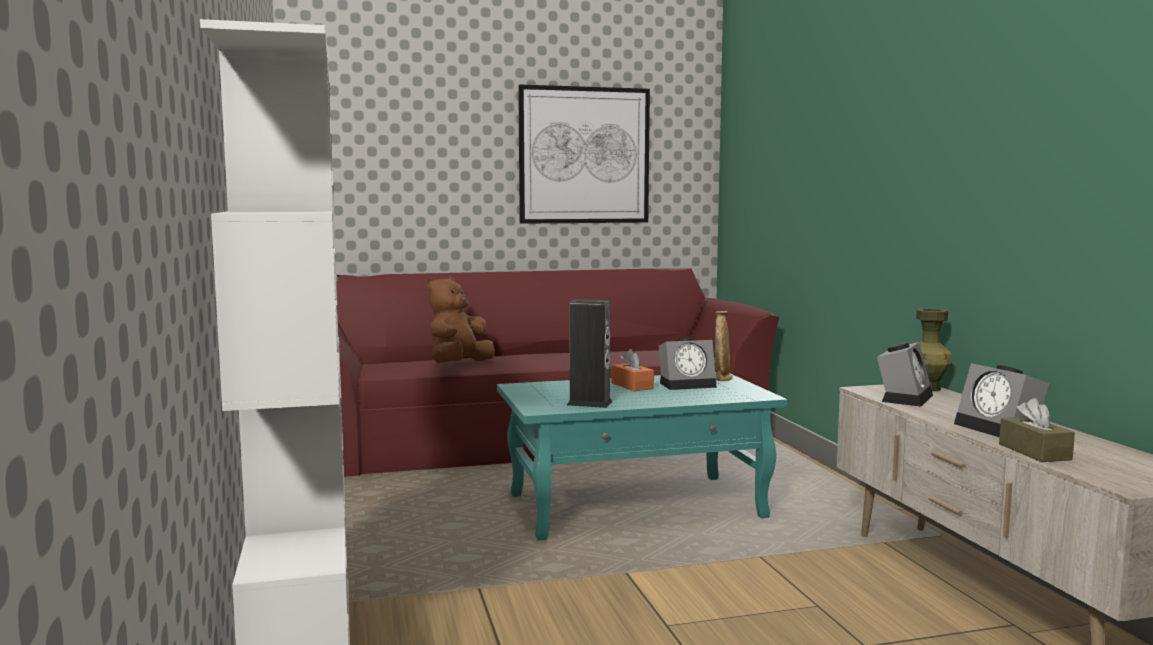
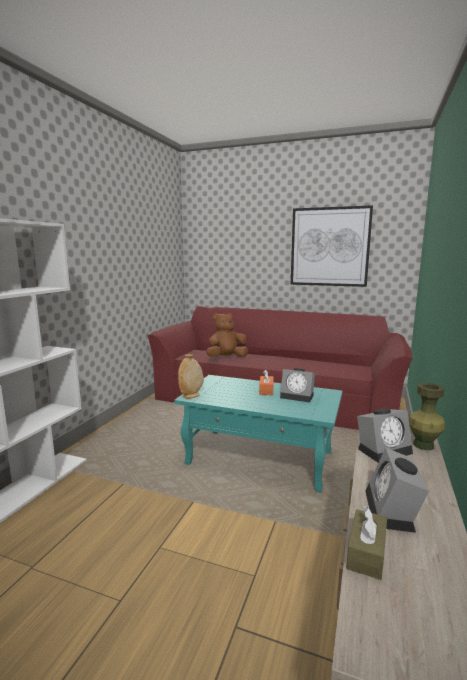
camera: 35 degrees right, 5 degrees up
(589, 403) = (219, 398): speaker -> none
(722, 378) = (327, 395): beige vase -> beige vase (191, 396)

